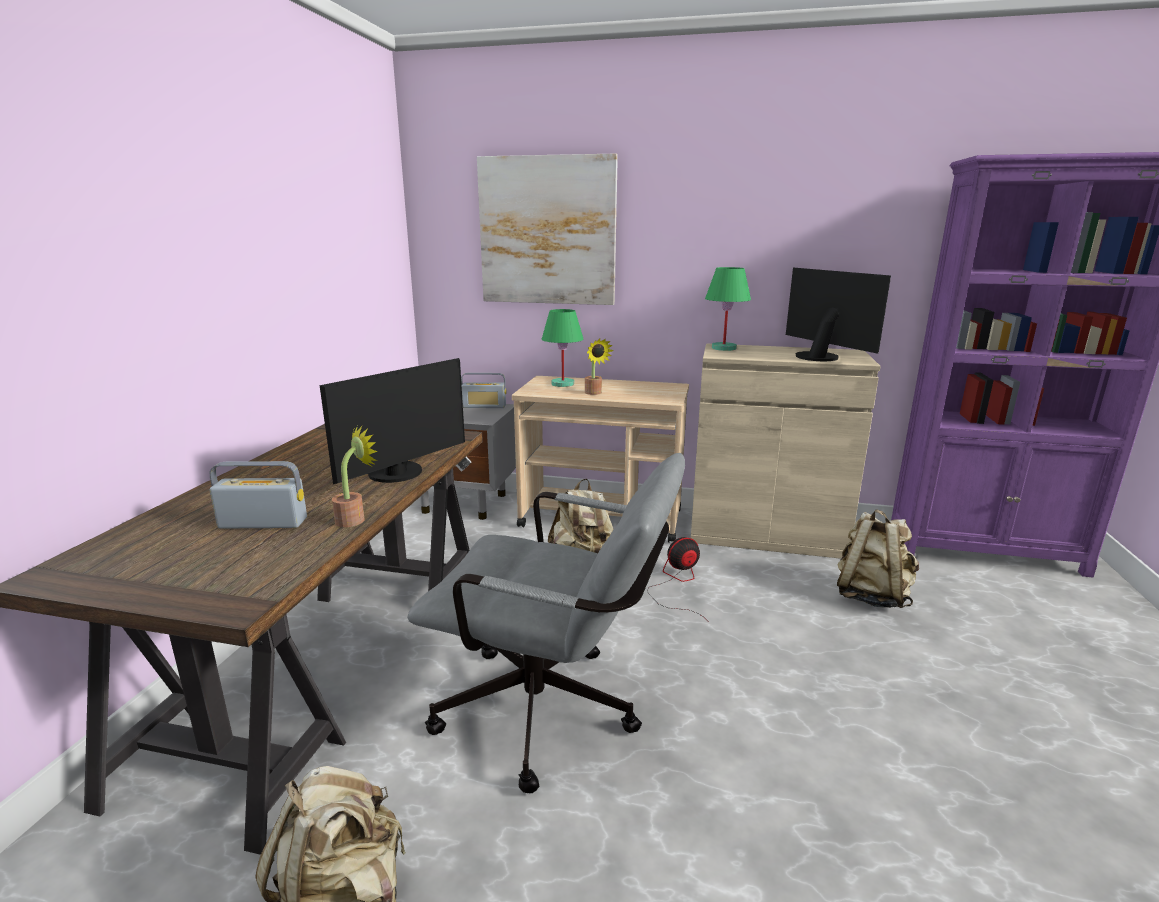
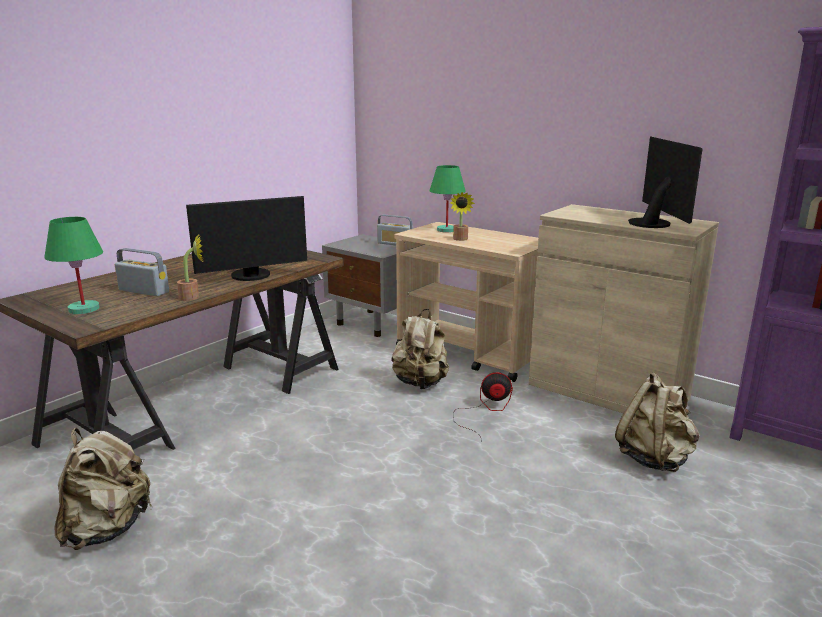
camera: 25 degrees right, 0 degrees up
(547, 231) = (450, 98): picture -> none
(554, 714) = (309, 468): grey office chair -> none
(724, 348) = (577, 209): green table lamp -> green table lamp (84, 309)

